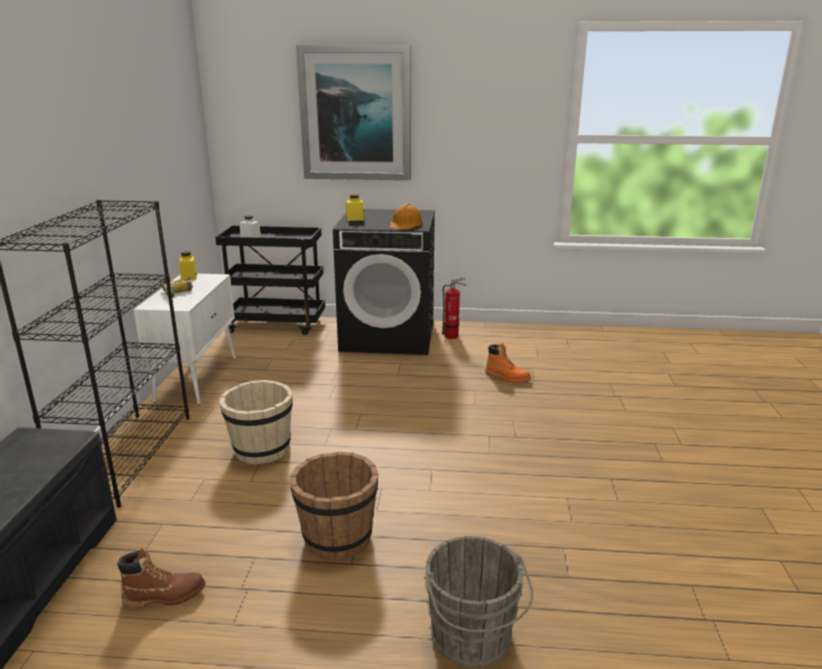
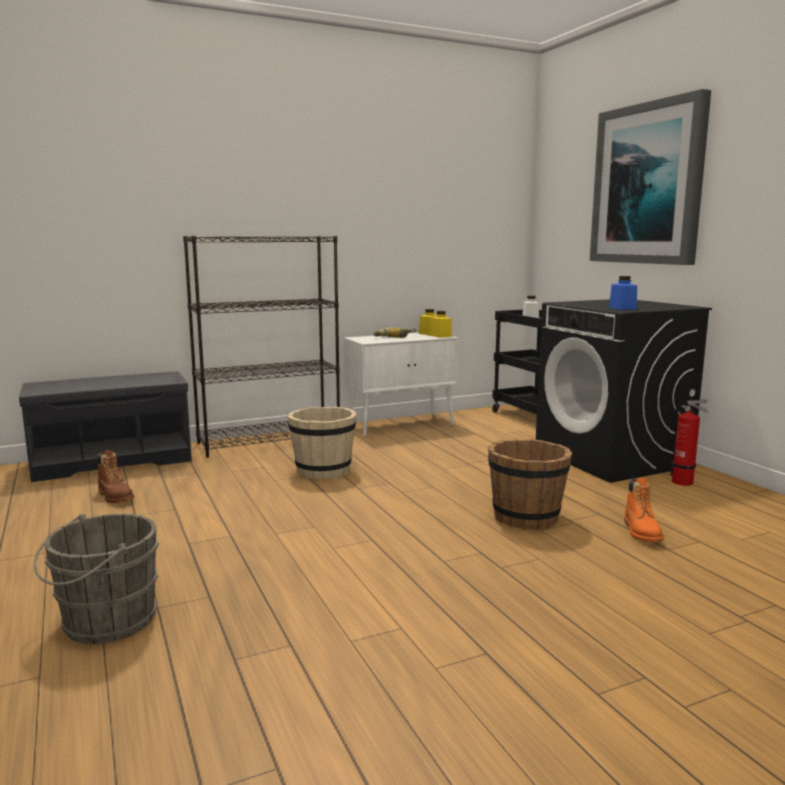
camera: 60 degrees right, 10 degrees down
(337, 537) = (221, 529): brown bucket -> brown bucket (526, 517)
(355, 219) = (593, 301): yellow jar -> yellow jar (440, 336)
(405, 224) = (622, 308): orange hard hat -> blue jar

